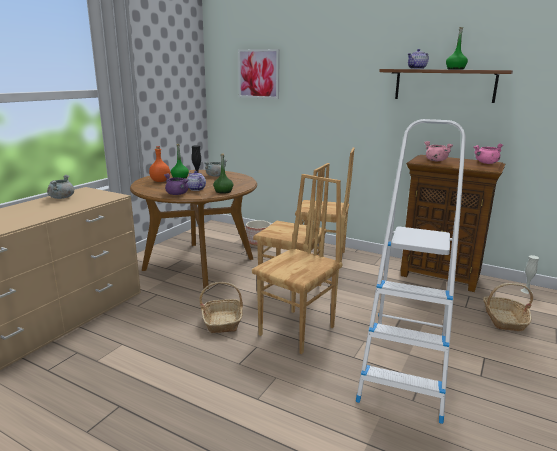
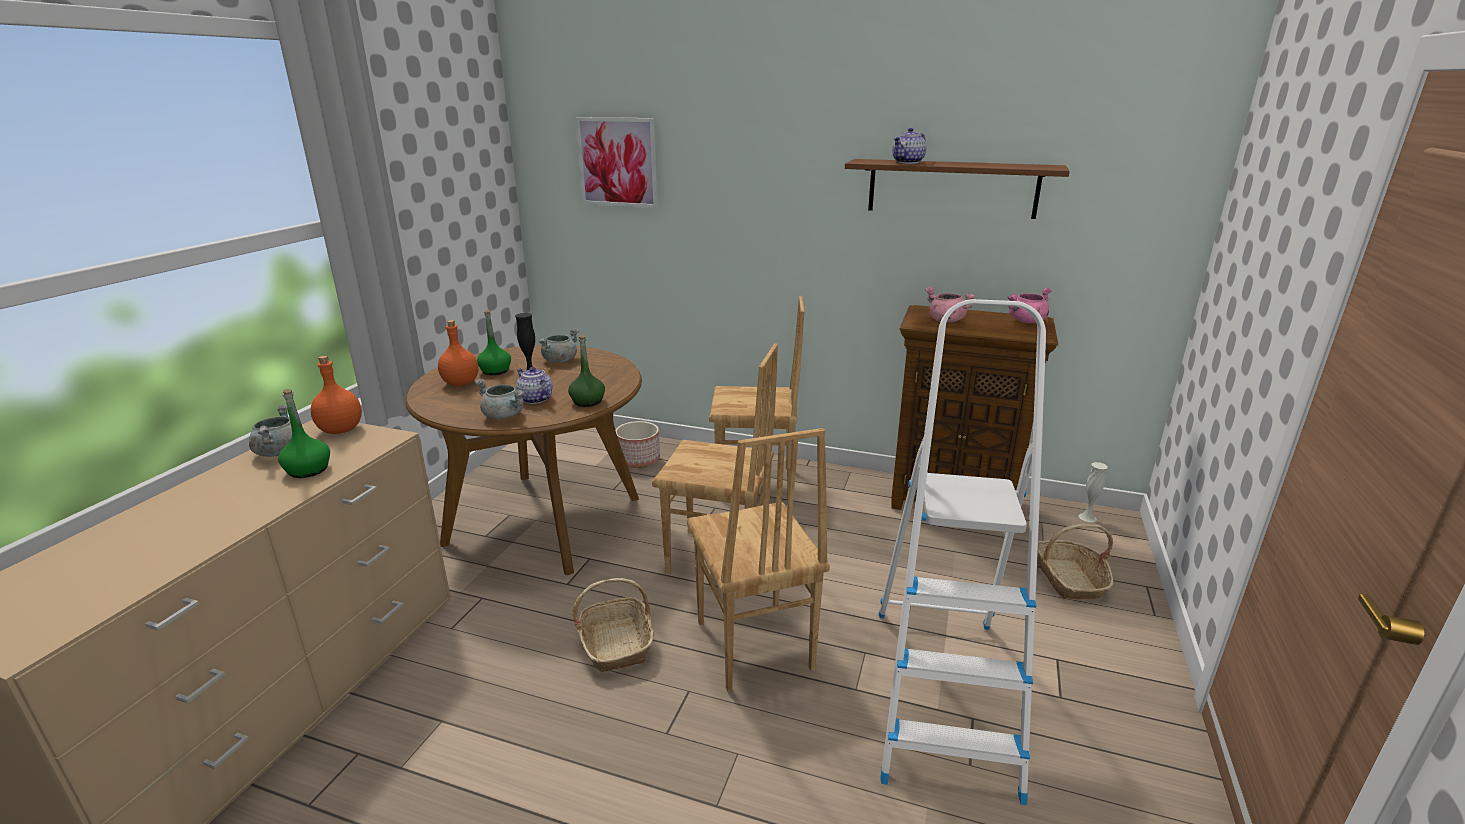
camera: 10 degrees left, 5 degrees up
(93, 192) = (340, 430): none -> orange bottle
(177, 194) = (505, 416): purple cooking pot -> grey cooking pot
(298, 331) = (752, 646): brown chair -> brown chair turned 135 degrees clockwise
(455, 69) = (974, 164): green bottle -> green bottle (308, 470)

